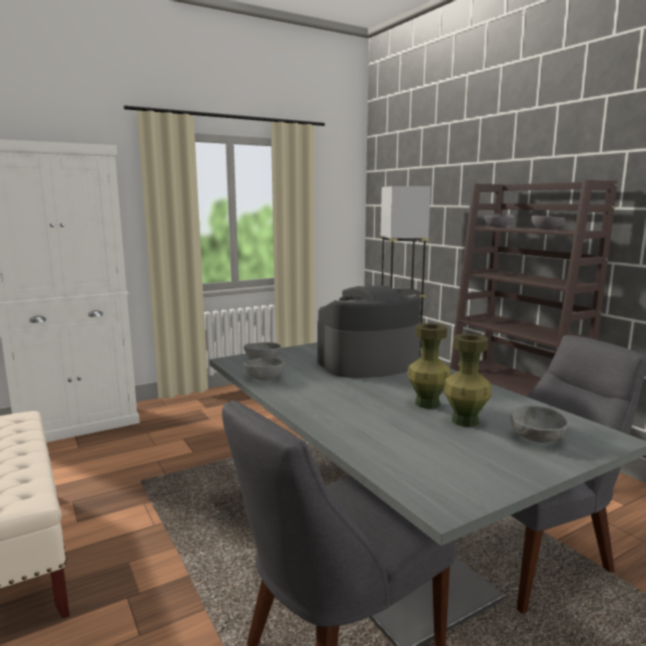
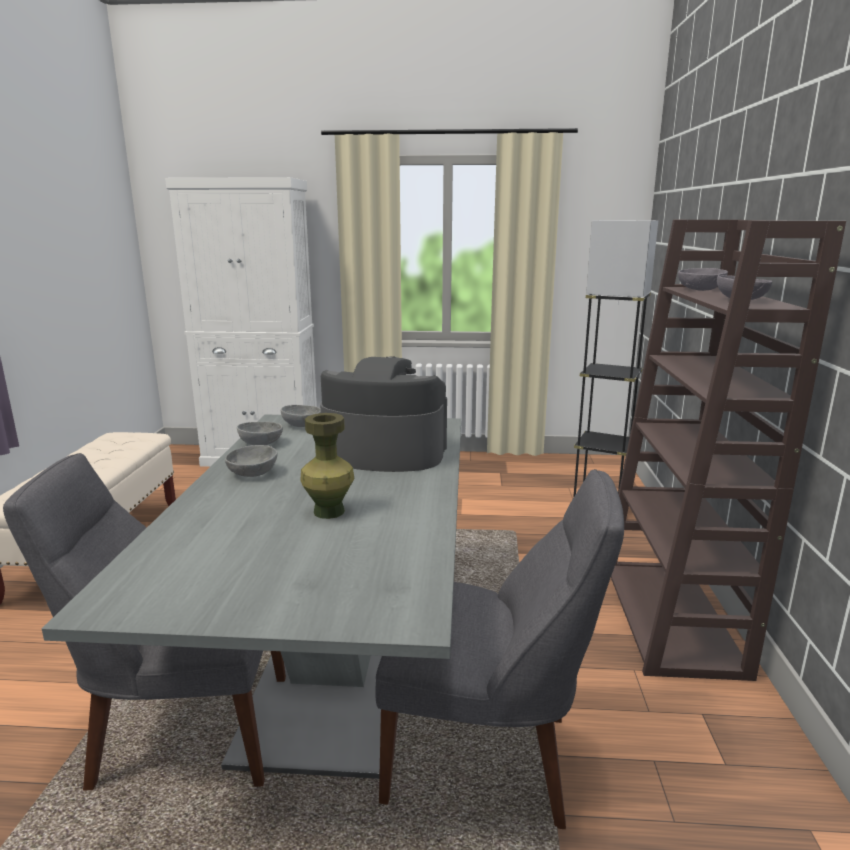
camera: 35 degrees right, 5 degrees up
(464, 421) = (316, 541): green vase -> none
(538, 438) = (336, 586): grey bowl -> grey bowl (253, 474)

